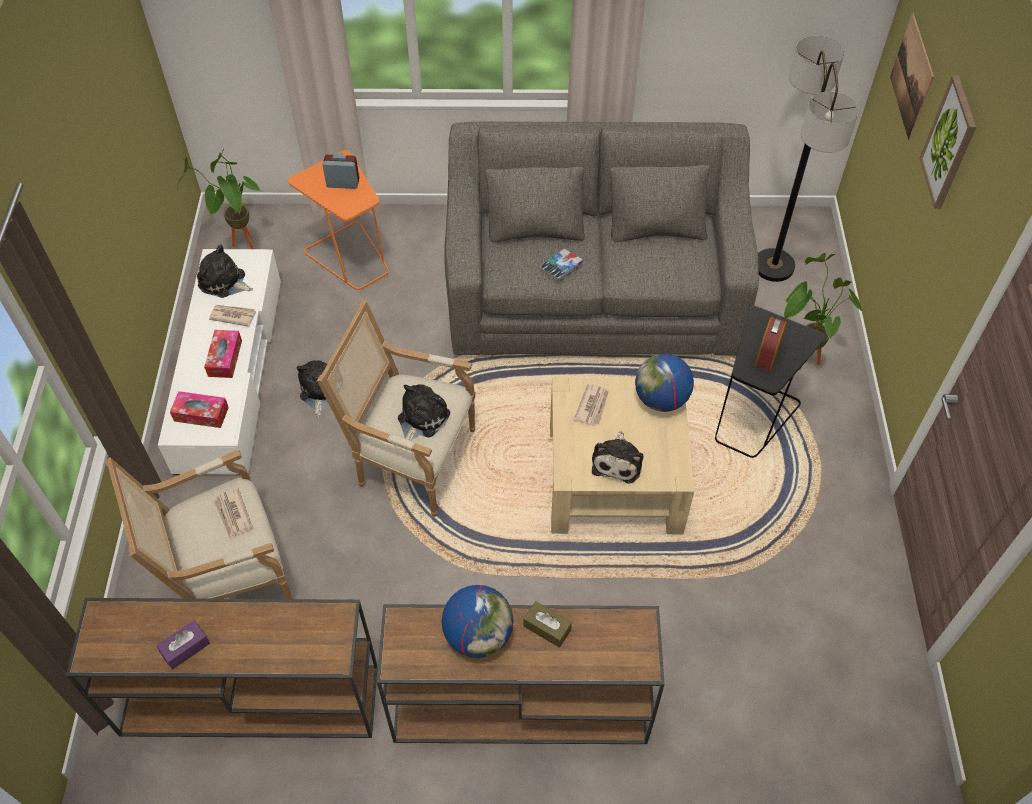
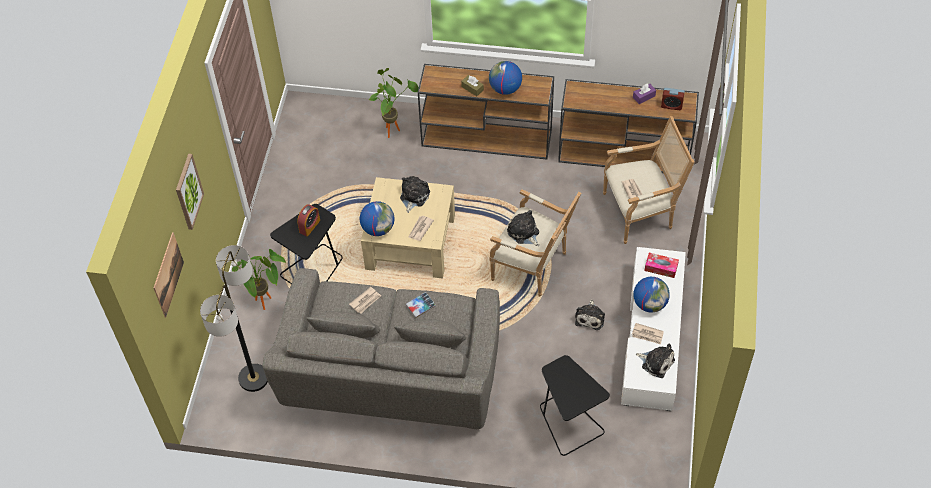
camera: 170 degrees left, 0 degrees up
(225, 358) = (650, 304): tissue box -> globe
(241, 247) = (653, 442): potted plant -> potted plant (393, 129)
(343, 183) = (567, 386): alarm clock -> alarm clock (671, 105)
(350, 257) = (568, 423): orange side table -> black side table
(421, 418) = (524, 233): plush toy -> plush toy turned 105 degrees clockwise
(642, 268) = (365, 301): none -> newspaper

